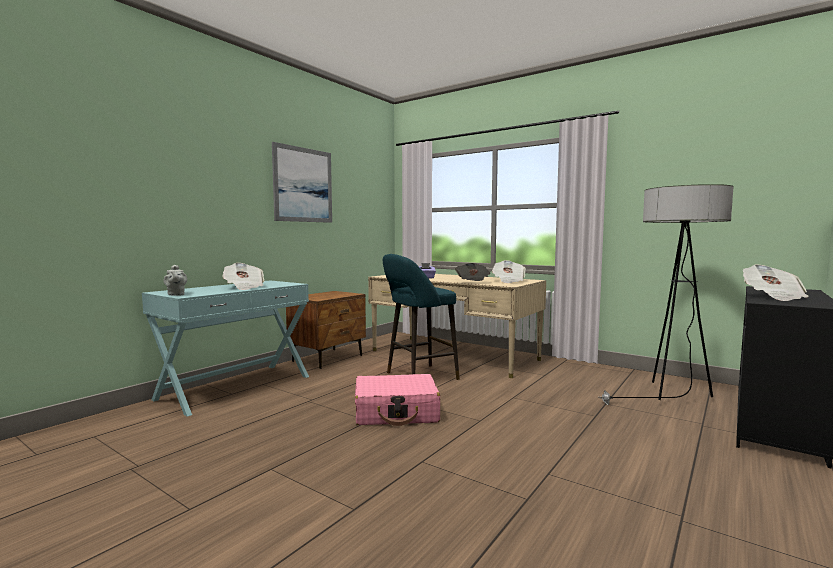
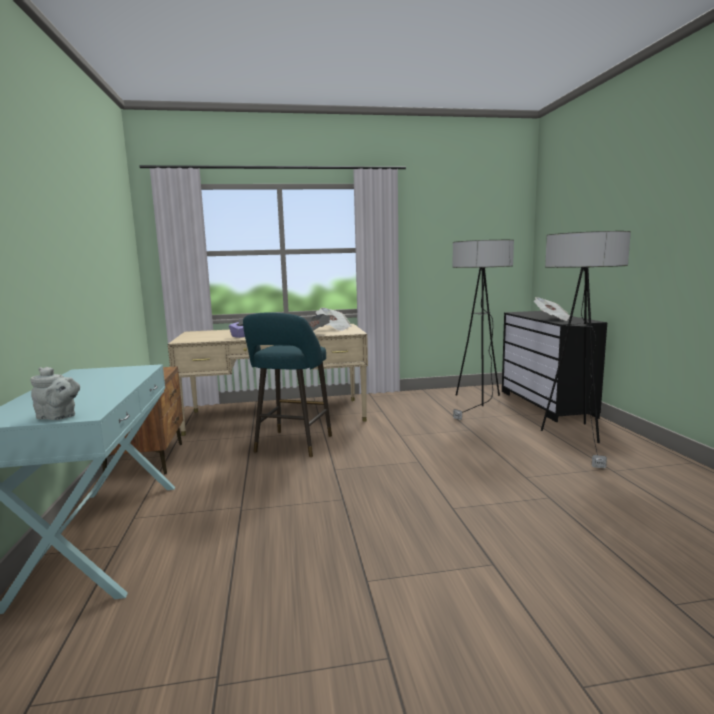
camera: 45 degrees left, 5 degrees up
(244, 287) = (104, 385): newspaper -> none
(303, 185) = (75, 220): picture -> none
(396, 412) = (348, 482): pink suitcase -> none
(719, 471) = (575, 438): none -> floor lamp

